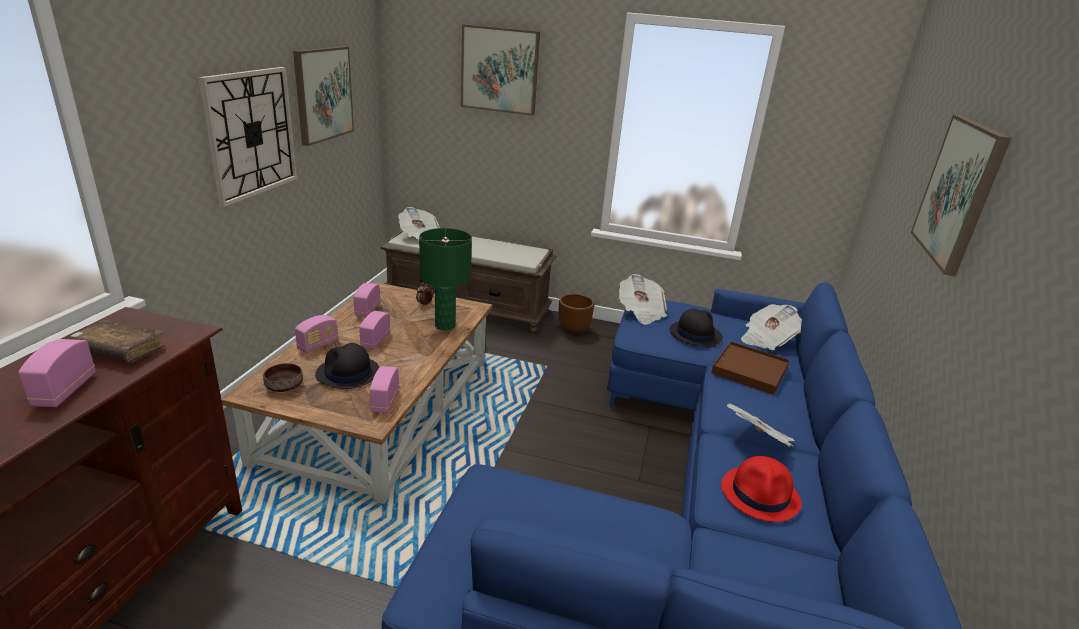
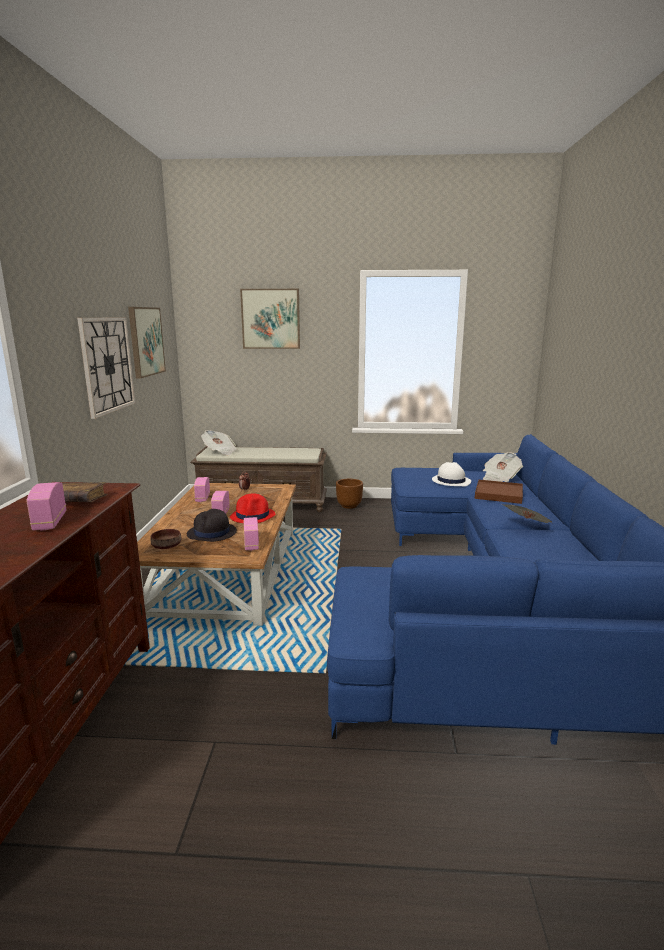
camera: 10 degrees left, 10 degrees down
(318, 345) = (177, 521): radio -> none
(445, 325) = (268, 499): green table lamp -> none
(641, 312) = (406, 474): newspaper -> none
(695, 334) = (451, 481): black hat -> white hat
(760, 495) = (545, 551): red hat -> red hat (253, 516)
(959, 192) = (617, 338): picture -> none

